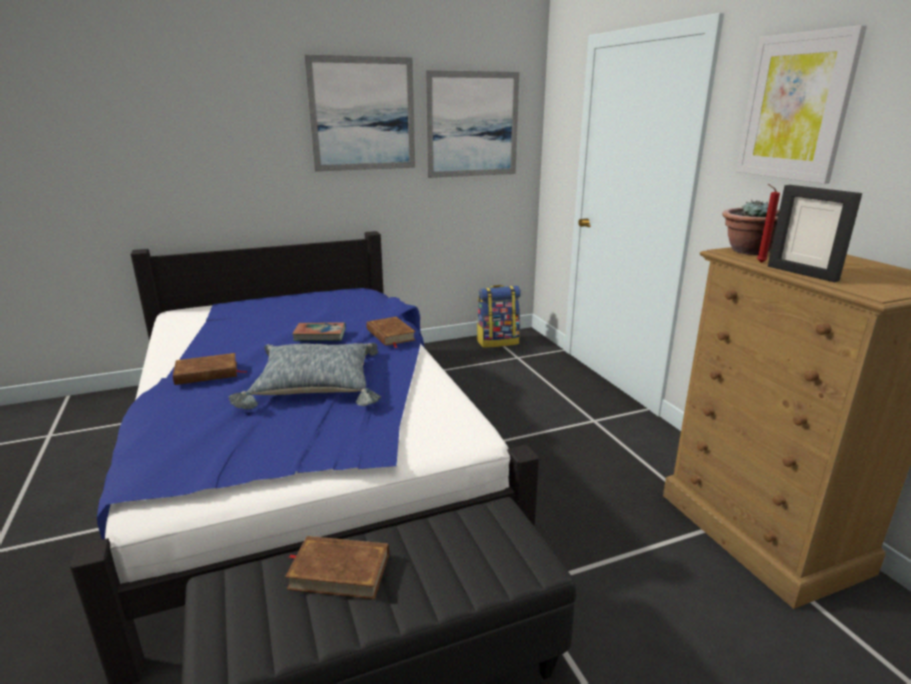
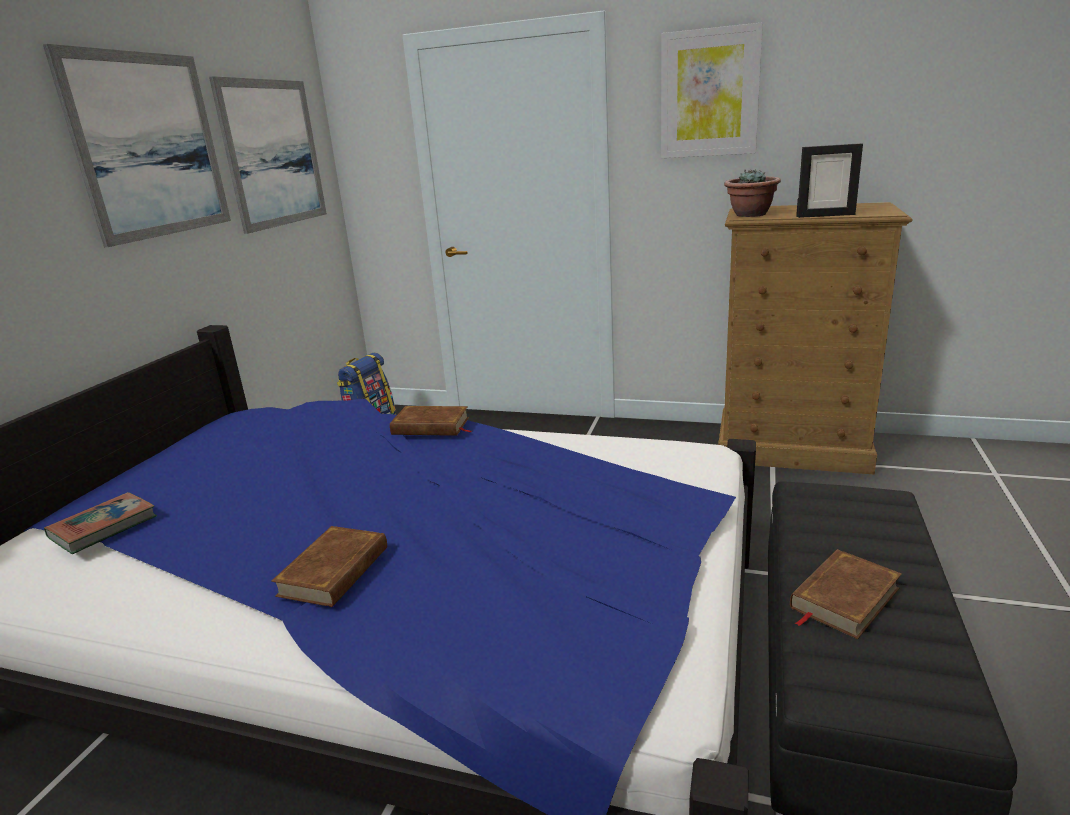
camera: 50 degrees left, 0 degrees up
(314, 381) = (480, 498): pillow -> none
(320, 335) = (352, 465): book -> book (103, 527)
(759, 262) = (785, 217): red candle -> none

